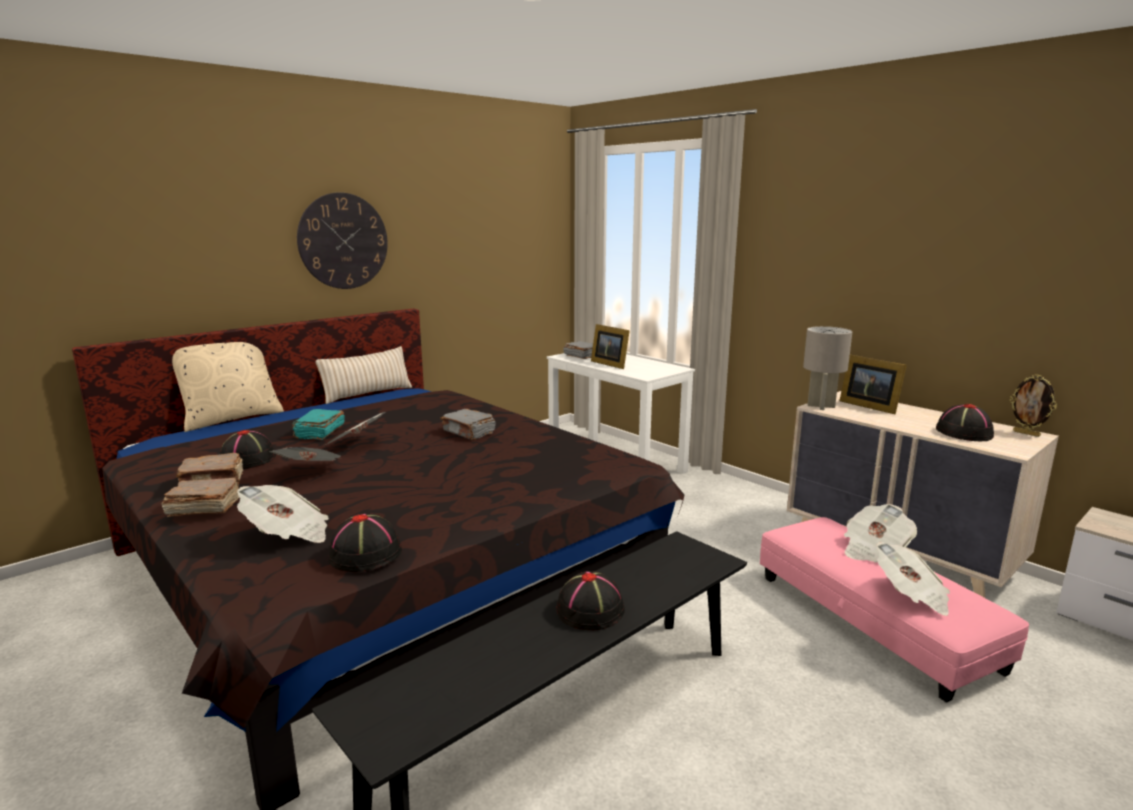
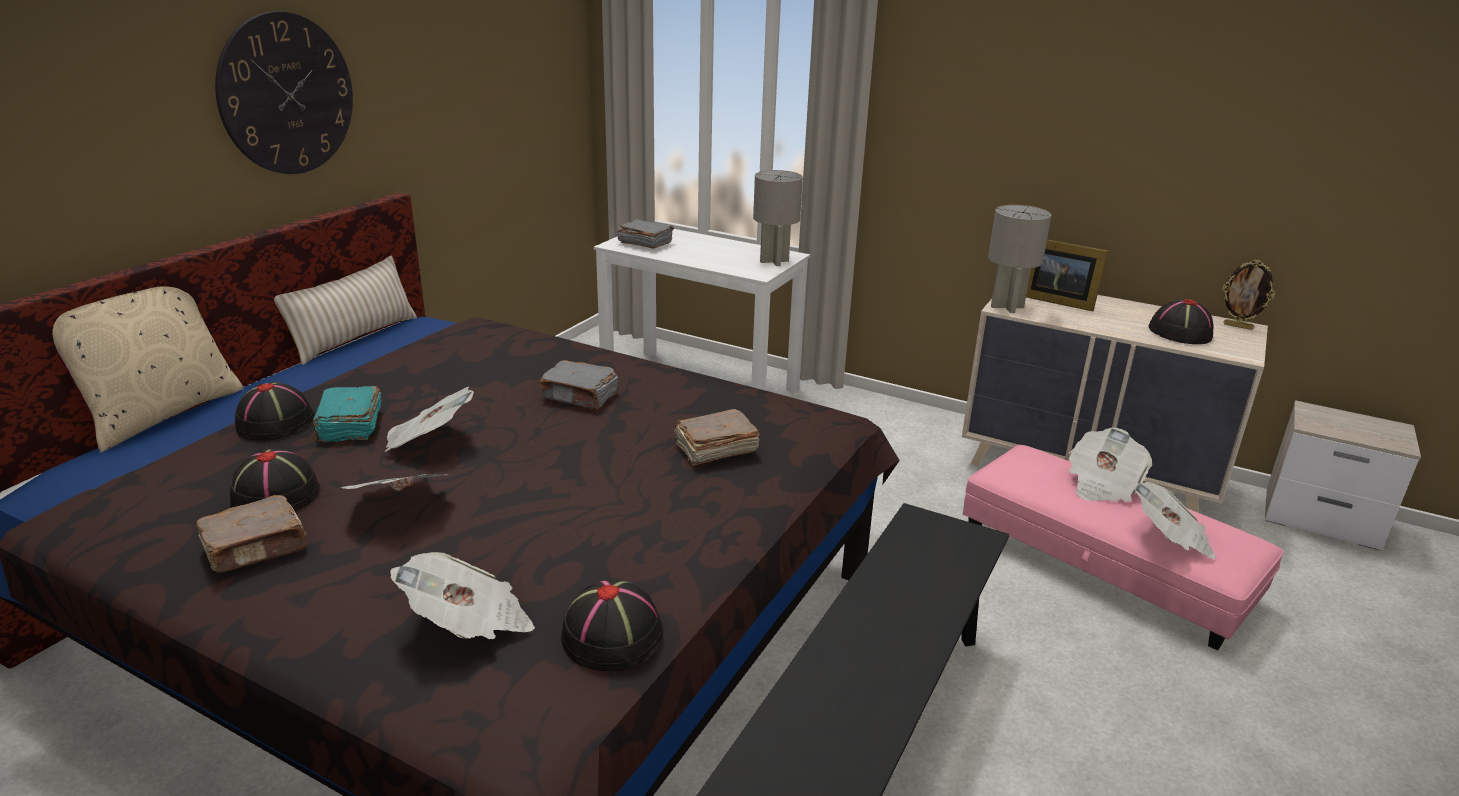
camera: 20 degrees left, 10 degrees up
(203, 508) = (287, 601): brown book -> brown book (714, 450)
(590, 610) = (883, 640): black hat -> black hat (276, 423)
(610, 364) = (693, 254): picture frame -> none
(663, 371) = (773, 261): none -> grey table lamp

